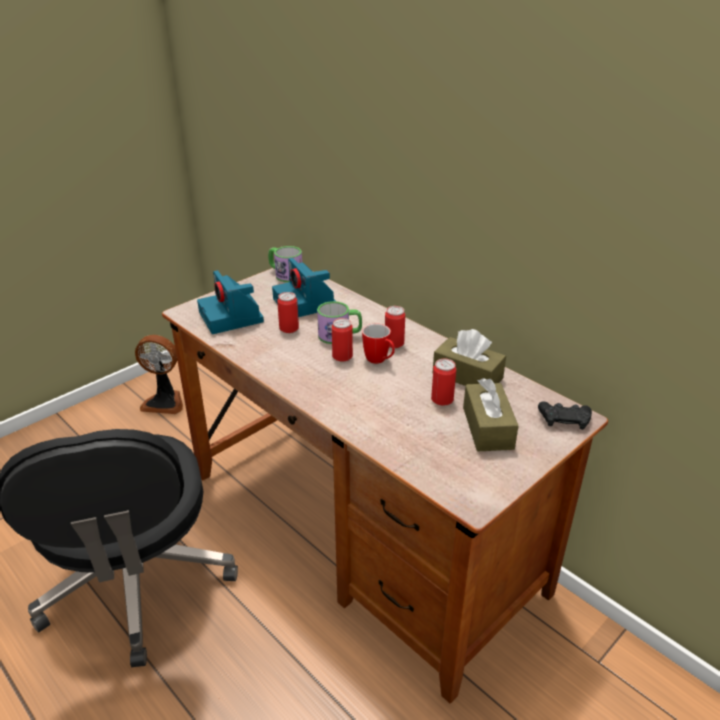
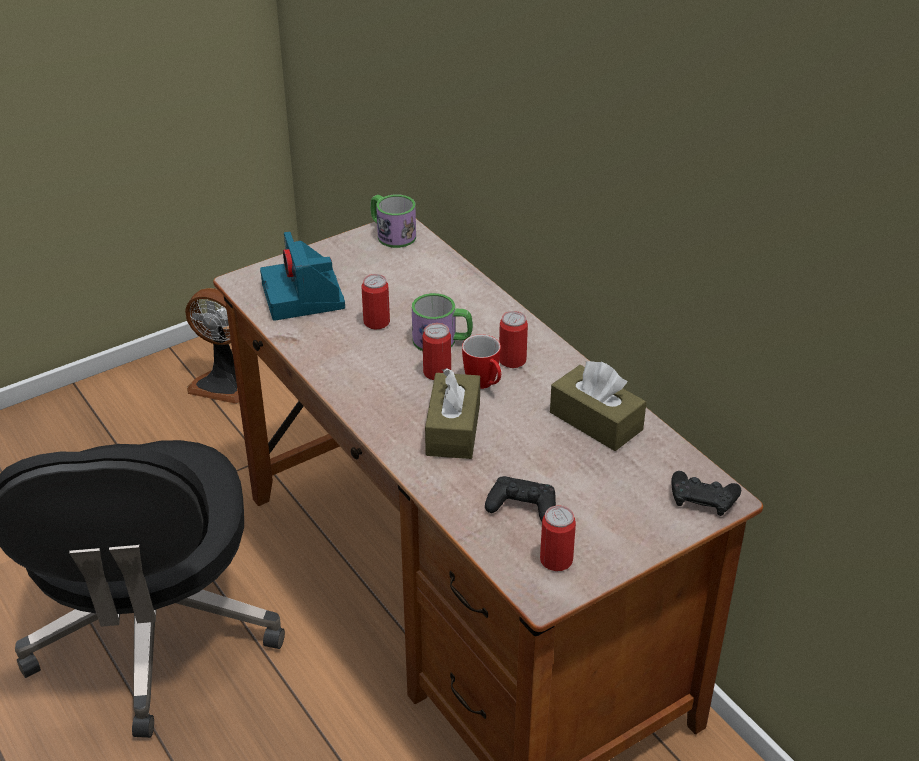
camera: 10 degrees right, 5 degrees up
(306, 303) = (409, 285): camera -> none
(435, 440) = (522, 506): none -> black game controller
(442, 399) = (550, 451): can -> can (556, 560)
(487, 428) = (596, 498): brown tissue box -> brown tissue box (453, 429)

